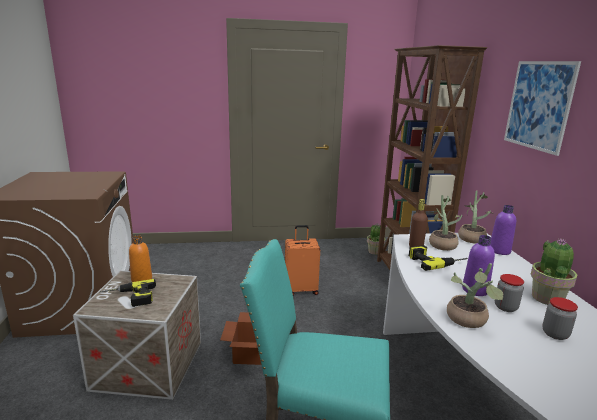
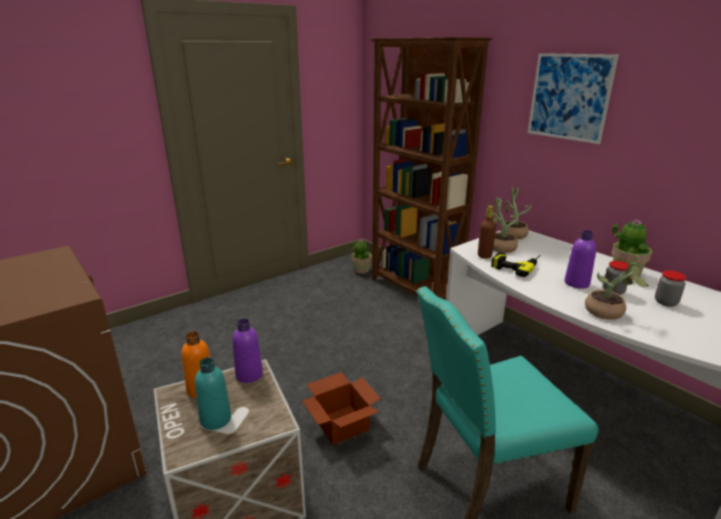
camera: 30 degrees left, 5 degrees up
(129, 298) = (215, 419): power drill -> turquoise bottle
(301, 290) = (327, 335): orange suitcase -> none
(499, 251) = (546, 241): purple bottle -> purple bottle (249, 374)

